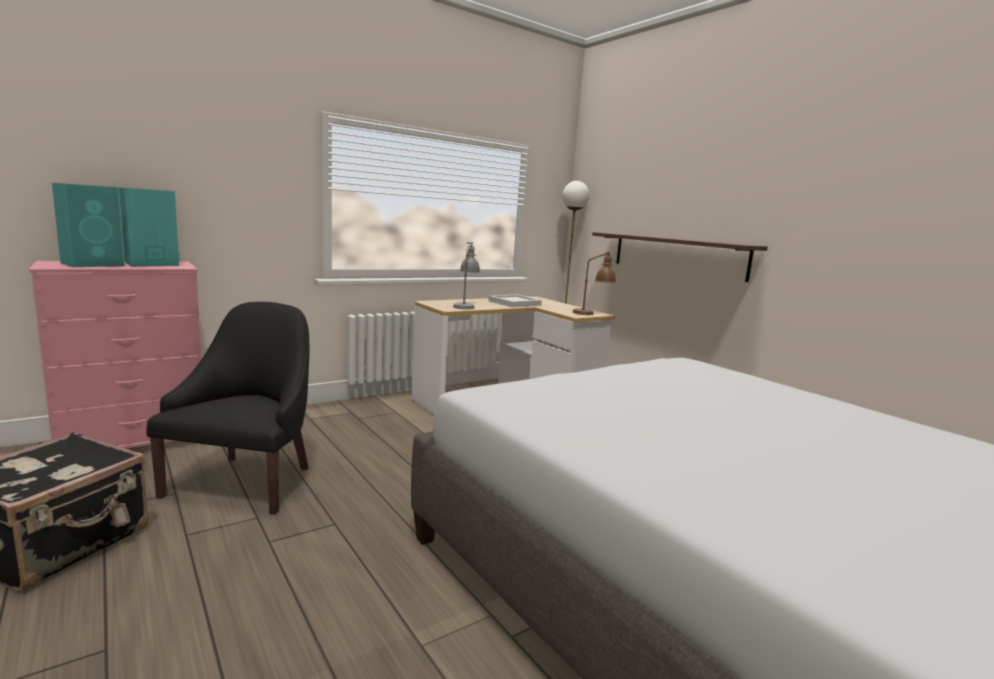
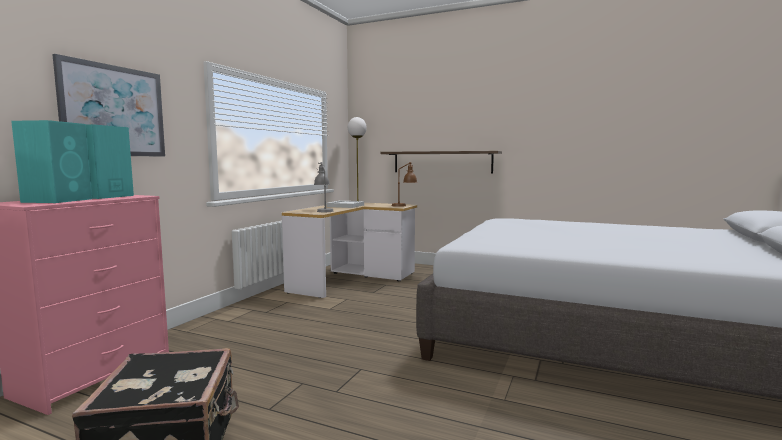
camera: 30 degrees left, 5 degrees down
(192, 172) = (114, 111): none -> picture
(246, 481) = (253, 368): black armchair -> none

